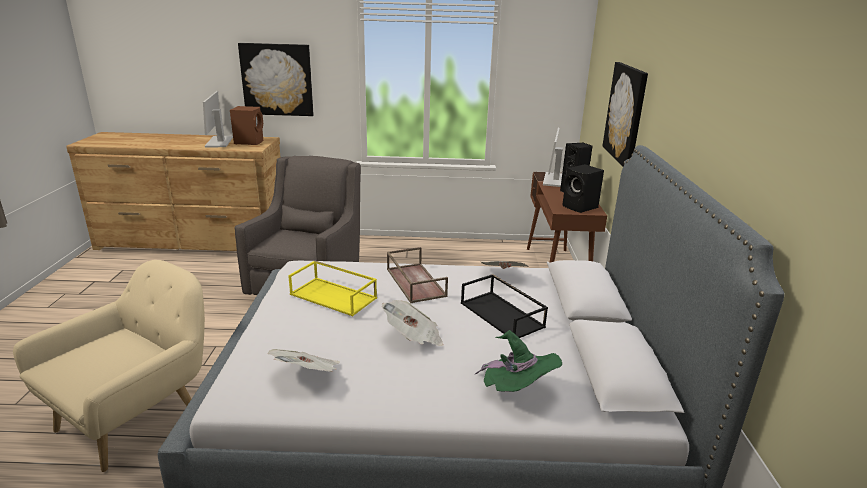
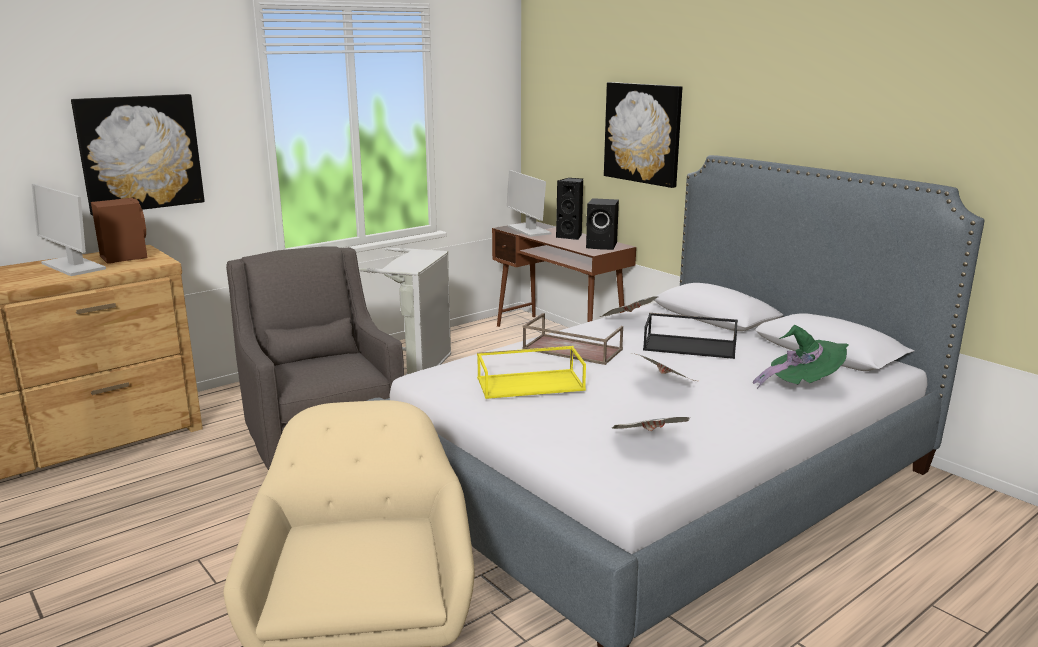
camera: 40 degrees left, 5 degrees down
(429, 260) = (416, 367): none -> grey laundry basket

